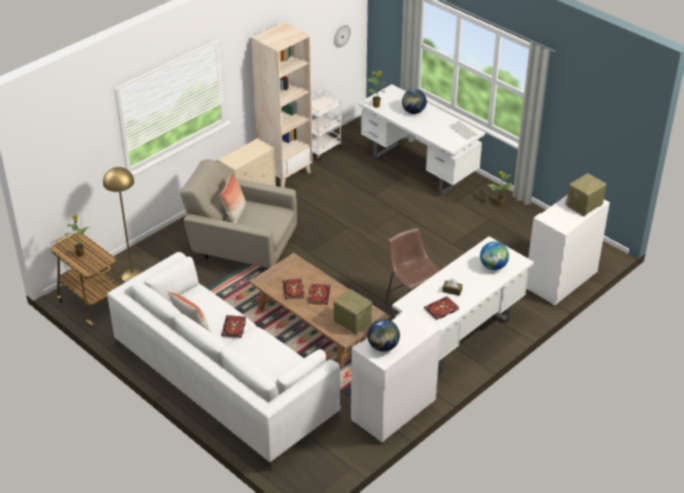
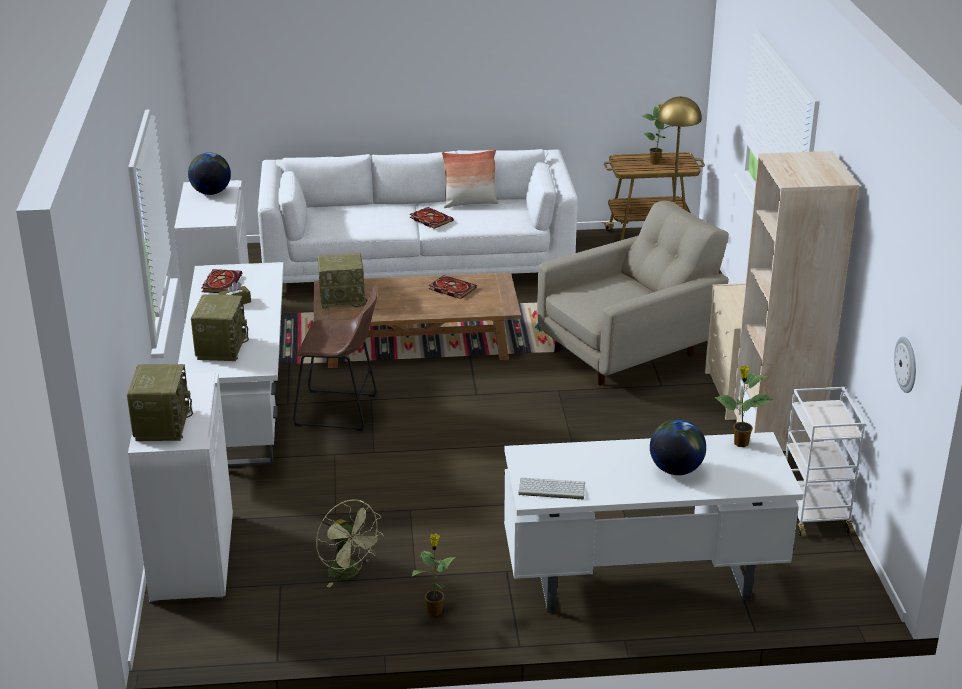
camera: 130 degrees right, 10 degrees down
(235, 214) = (640, 288): pillow -> none
(318, 295) = (419, 299): book -> none
(493, 266) = (221, 347): globe -> radio
(510, 235) = (349, 573): none -> green fan

